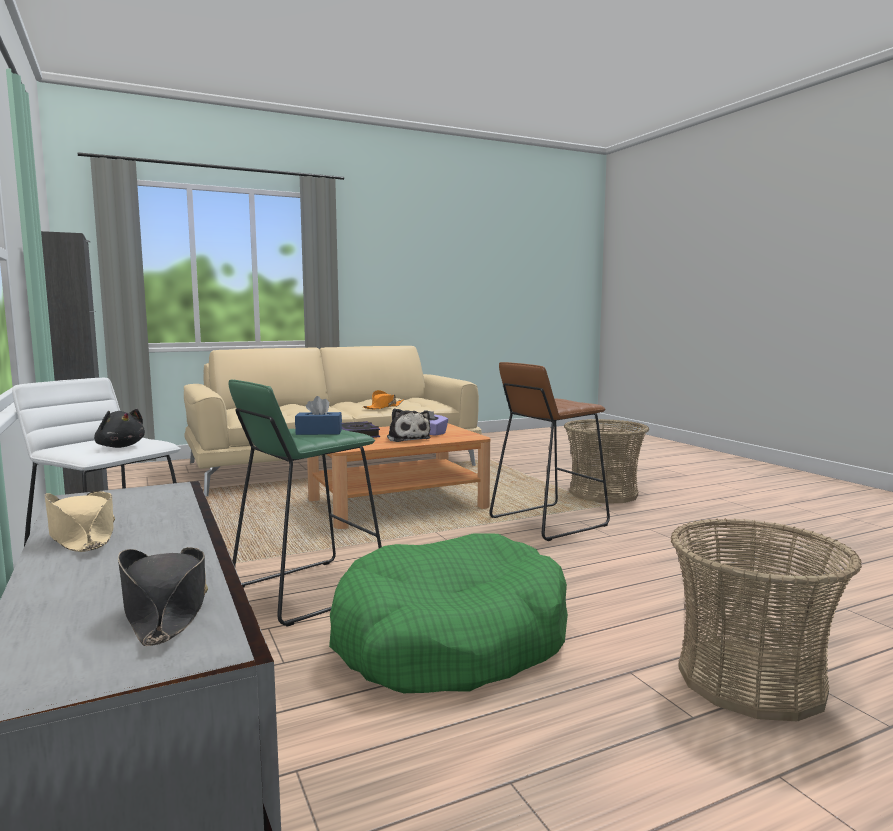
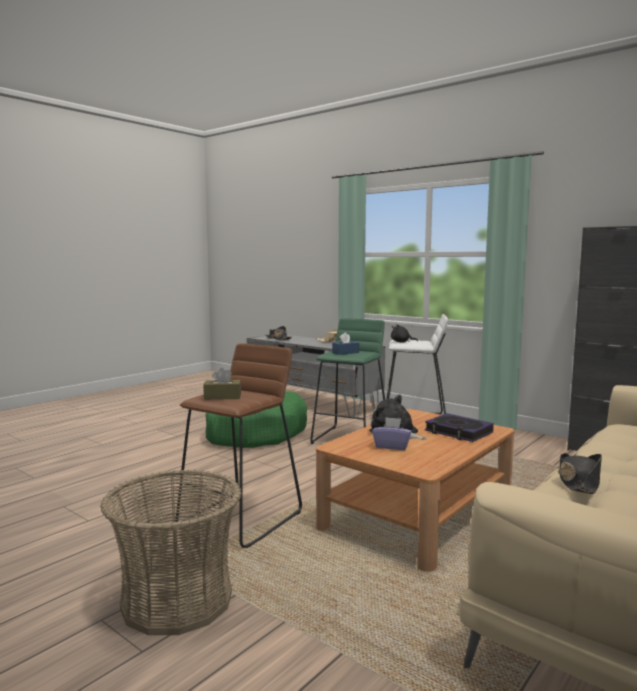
camera: 155 degrees right, 0 degrees up
(383, 407) = (579, 482): orange hat -> black hat
(566, 402) = (222, 397): none -> brown tissue box
(750, 680) = (126, 440): basket -> none

